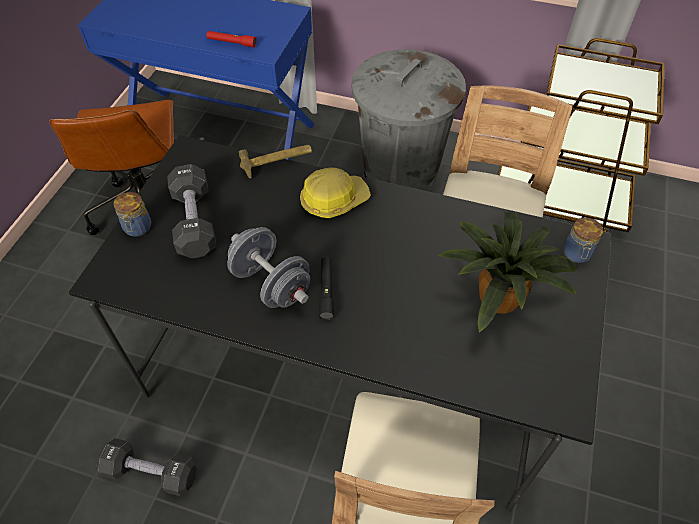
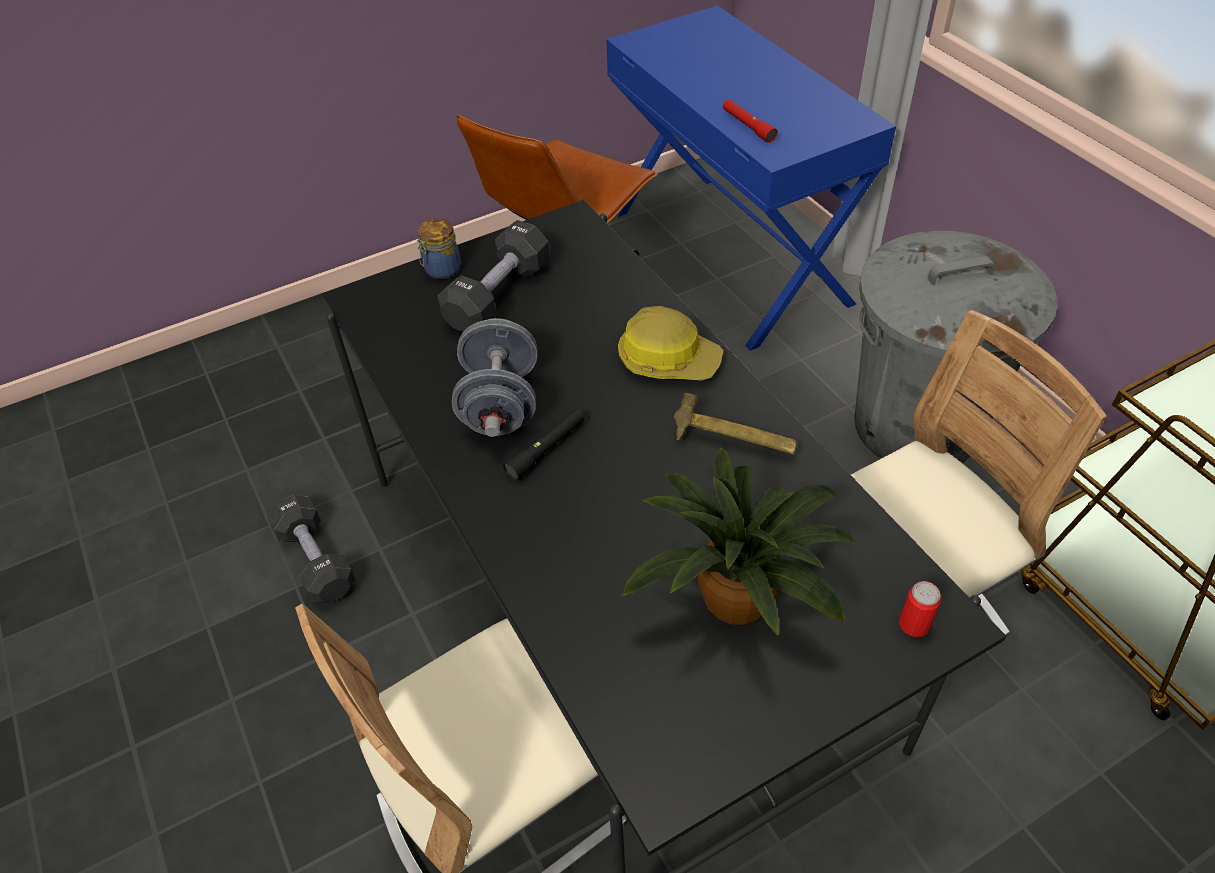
camera: 45 degrees right, 5 degrees down
(277, 165) = (648, 286): hammer -> hammer (733, 444)
(576, 254) = (914, 624): jar -> can

